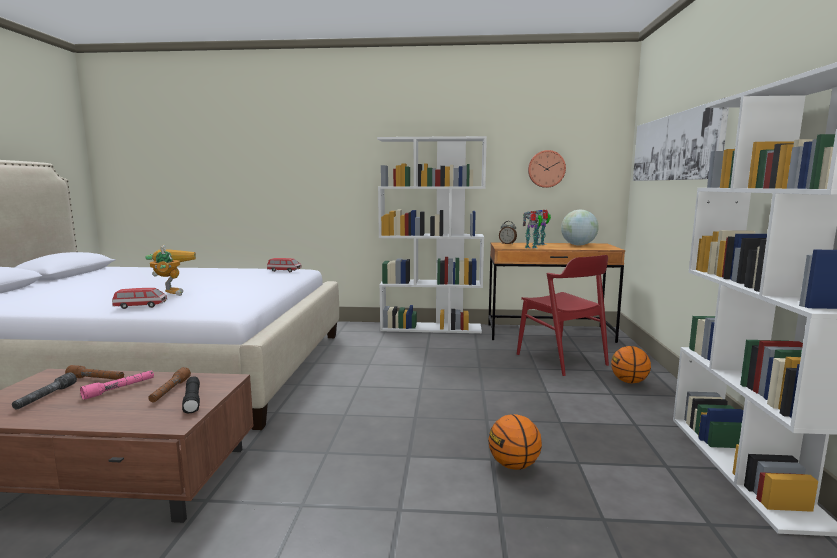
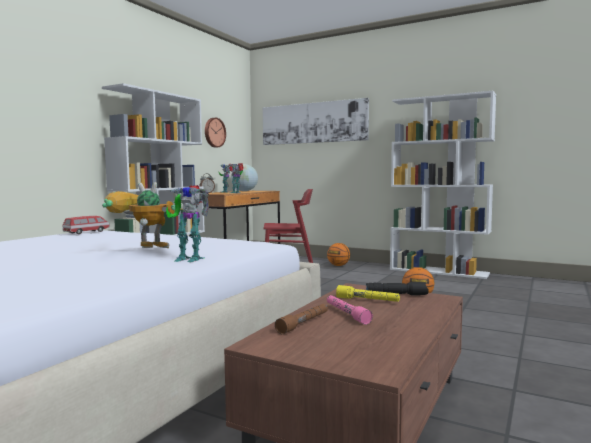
camera: 65 degrees left, 5 degrees down
(45, 397) = (346, 338): grey flashlight -> none
(141, 306) = (188, 258): toy car -> toy robot
(170, 391) = (367, 300): brown flashlight -> yellow flashlight

